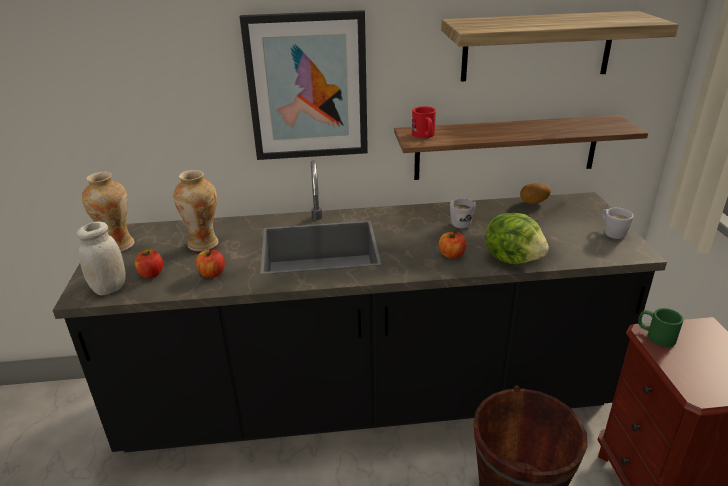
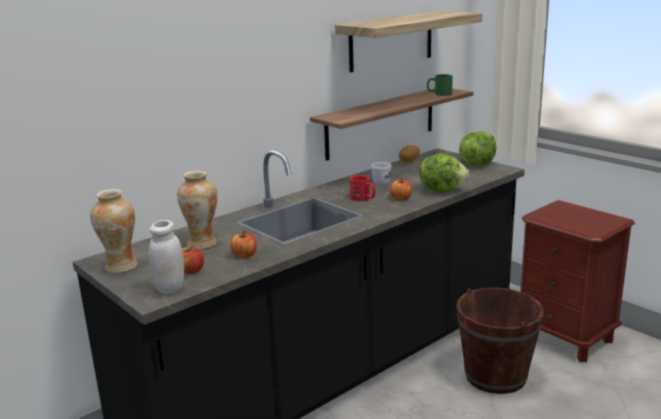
camera: 35 degrees left, 10 degrees down
(307, 87) = (248, 90): picture -> none
(424, 136) = (342, 116): red mug -> red mug (363, 198)
(611, 232) = (477, 164): white mug -> lettuce
(655, 336) = (542, 216): green mug -> green mug (439, 94)

